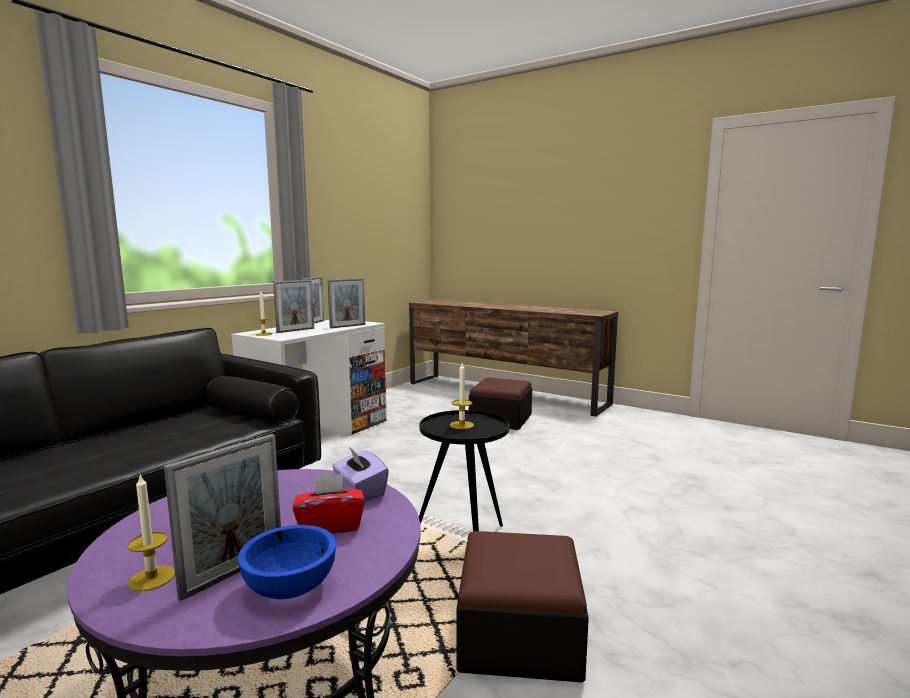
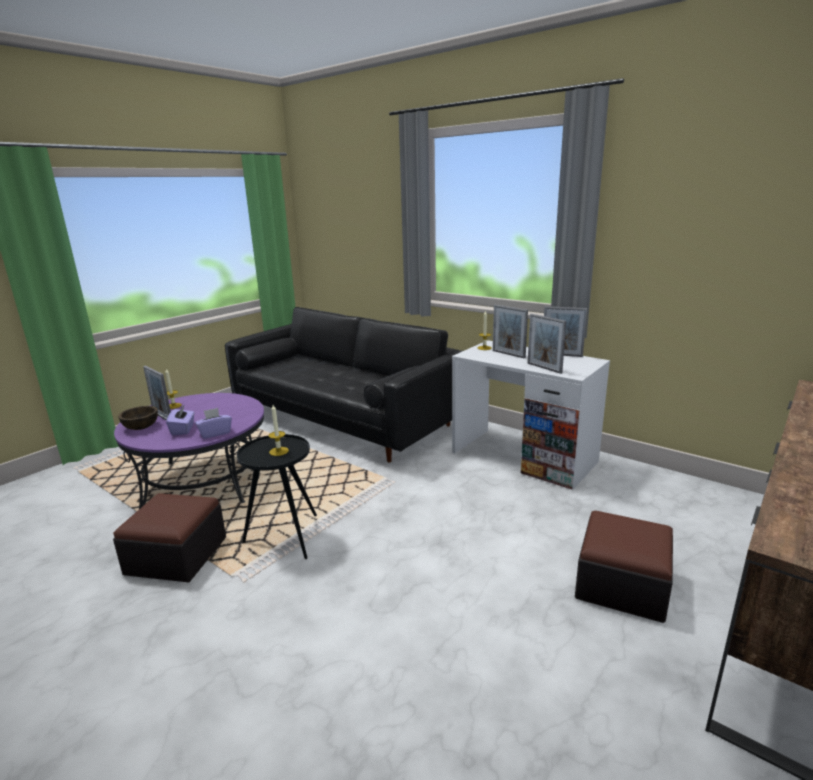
camera: 95 degrees right, 10 degrees up
(291, 587) = (141, 427): blue bowl -> brown bowl
(330, 526) = (183, 429): red tissue box -> purple tissue box

